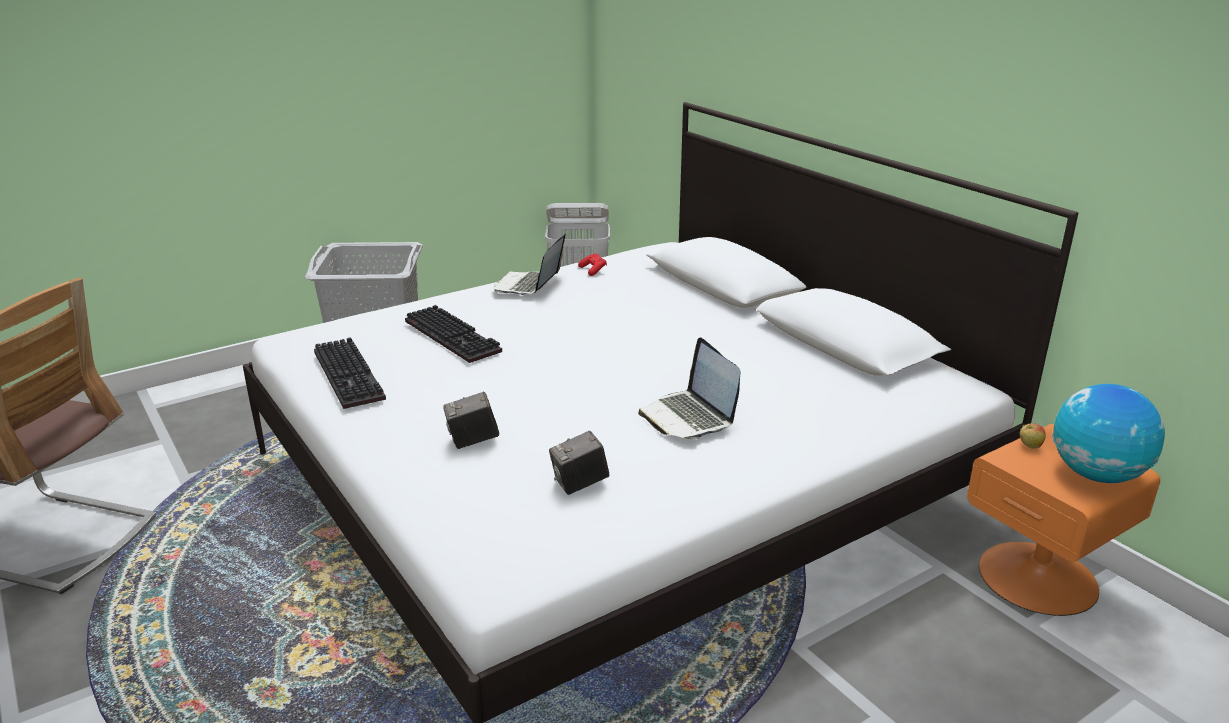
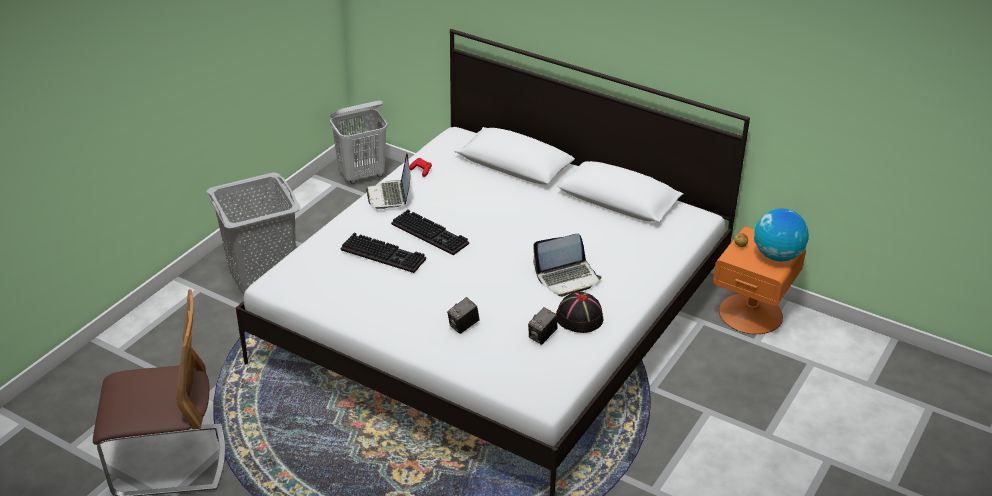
camera: 25 degrees left, 10 degrees up
(352, 375) = (350, 301): keyboard -> keyboard (432, 234)
(662, 473) = (579, 318): none -> black hat
(689, 417) = (567, 278): laptop -> laptop turned 60 degrees counterclockwise

